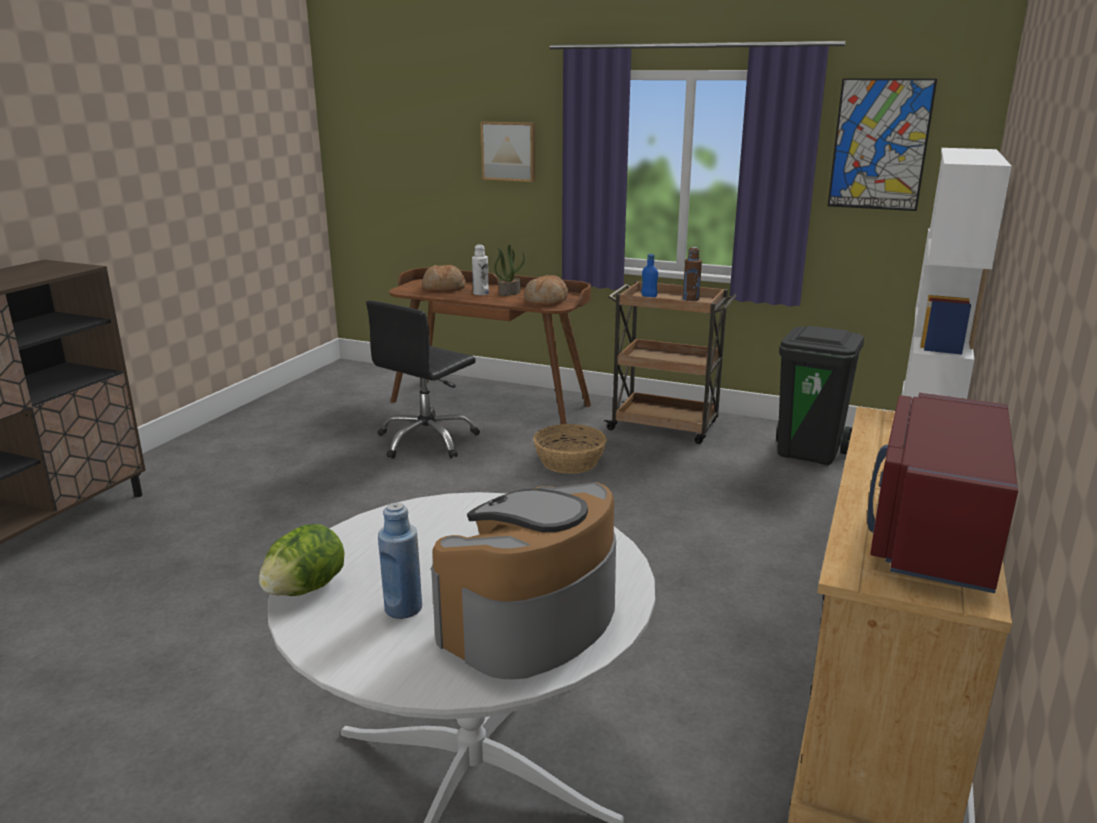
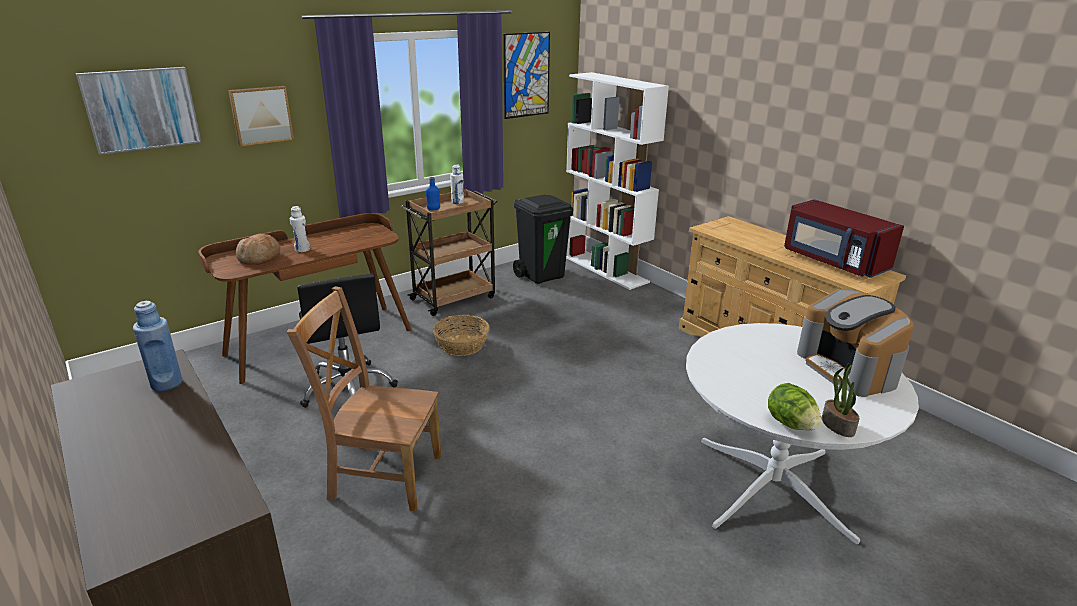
camera: 60 degrees left, 5 degrees up
(306, 500) = (381, 475): none -> brown chair
(403, 608) = (824, 398): blue bottle -> blue bottle (167, 383)
(414, 131) = (141, 109): none -> picture
(509, 293) = (321, 241): potted plant -> potted plant (837, 425)
(546, 301) = (367, 237): bread -> none
(690, 299) = (457, 202): brown bottle -> white bottle

